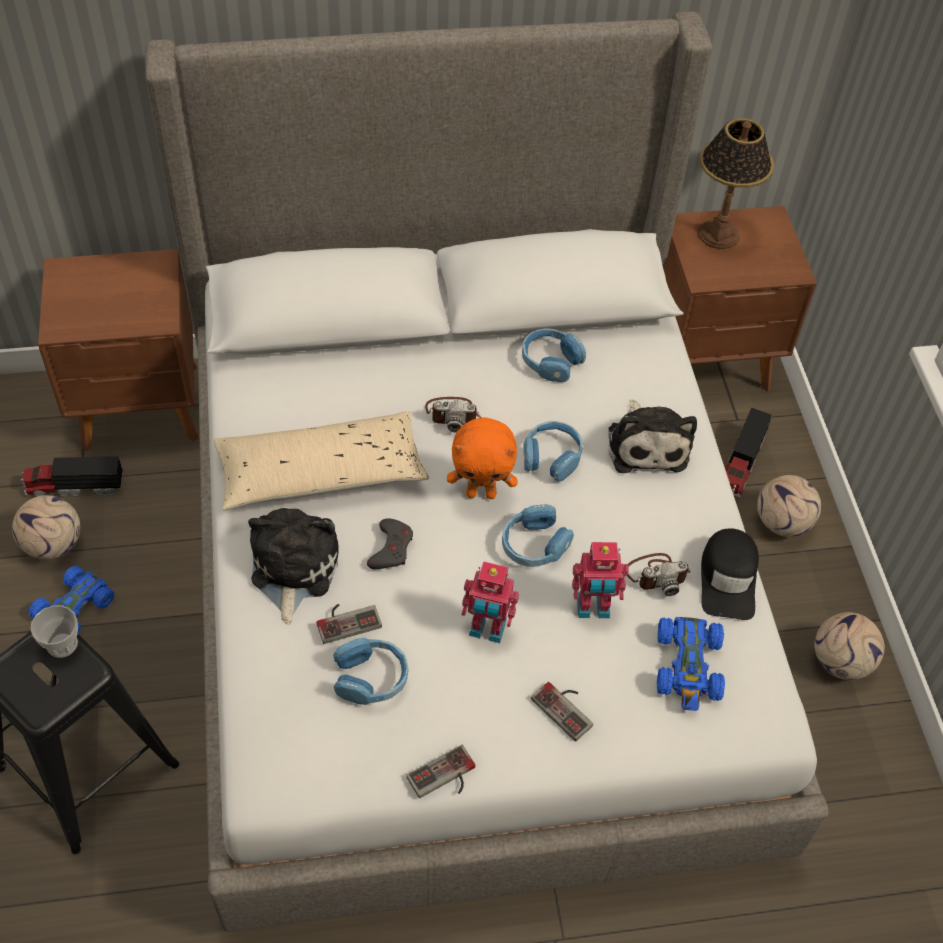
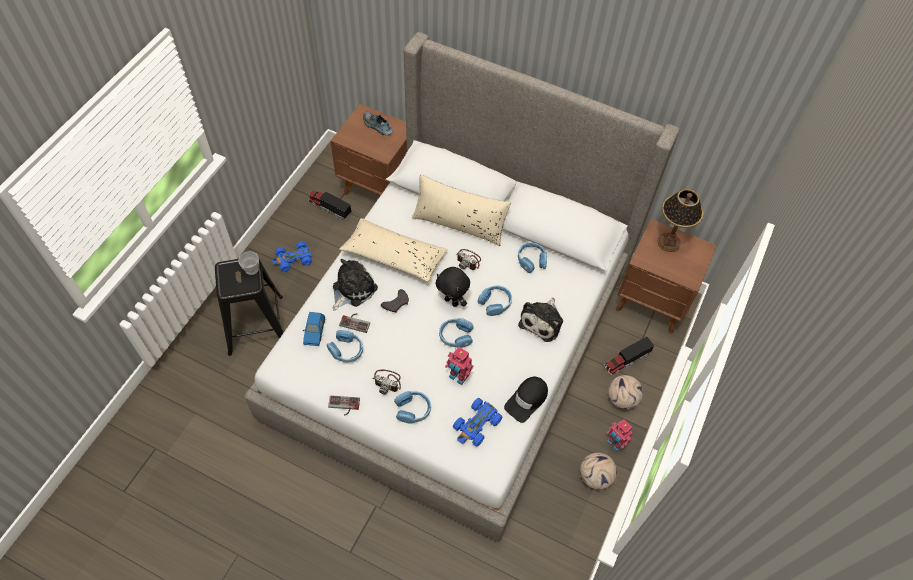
camera: 35 degrees right, 5 degrees up
(53, 544) = (305, 228): football -> none
(109, 281) = (377, 126): none -> shoe
(285, 681) = (314, 331): none -> blue toy car
(387, 363) = (459, 223): none -> beige pillow
(481, 493) = (452, 301): orange plush toy -> black plush toy
(487, 630) = (407, 359): toy robot -> toy robot (614, 443)
(567, 707) = (413, 409): game controller -> blue headphones
(656, 574) = (497, 379): camera -> camera (387, 381)

